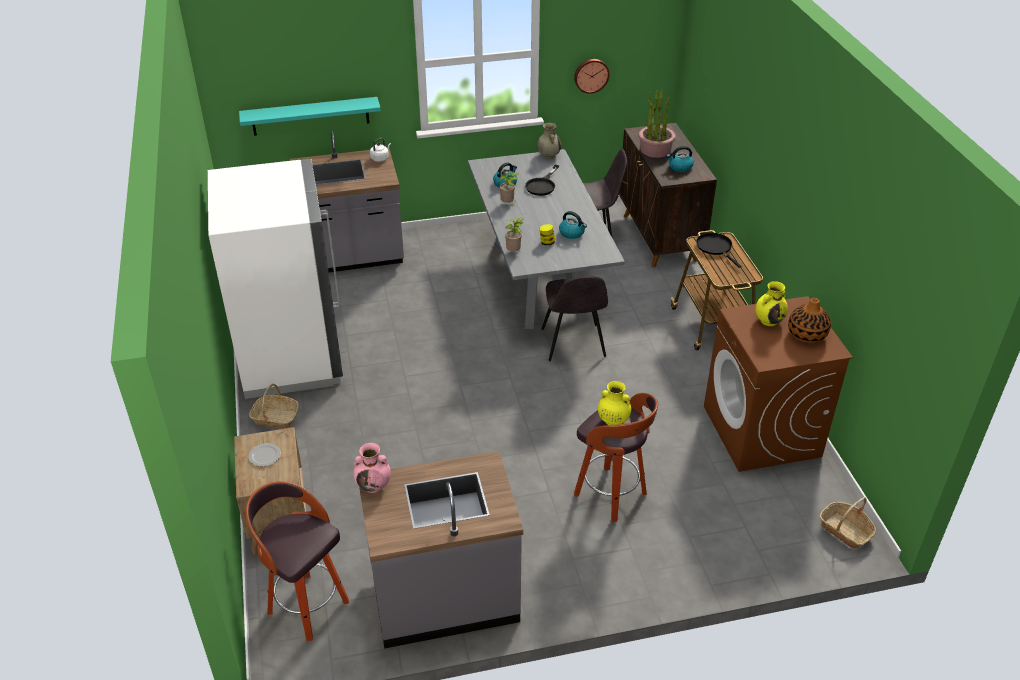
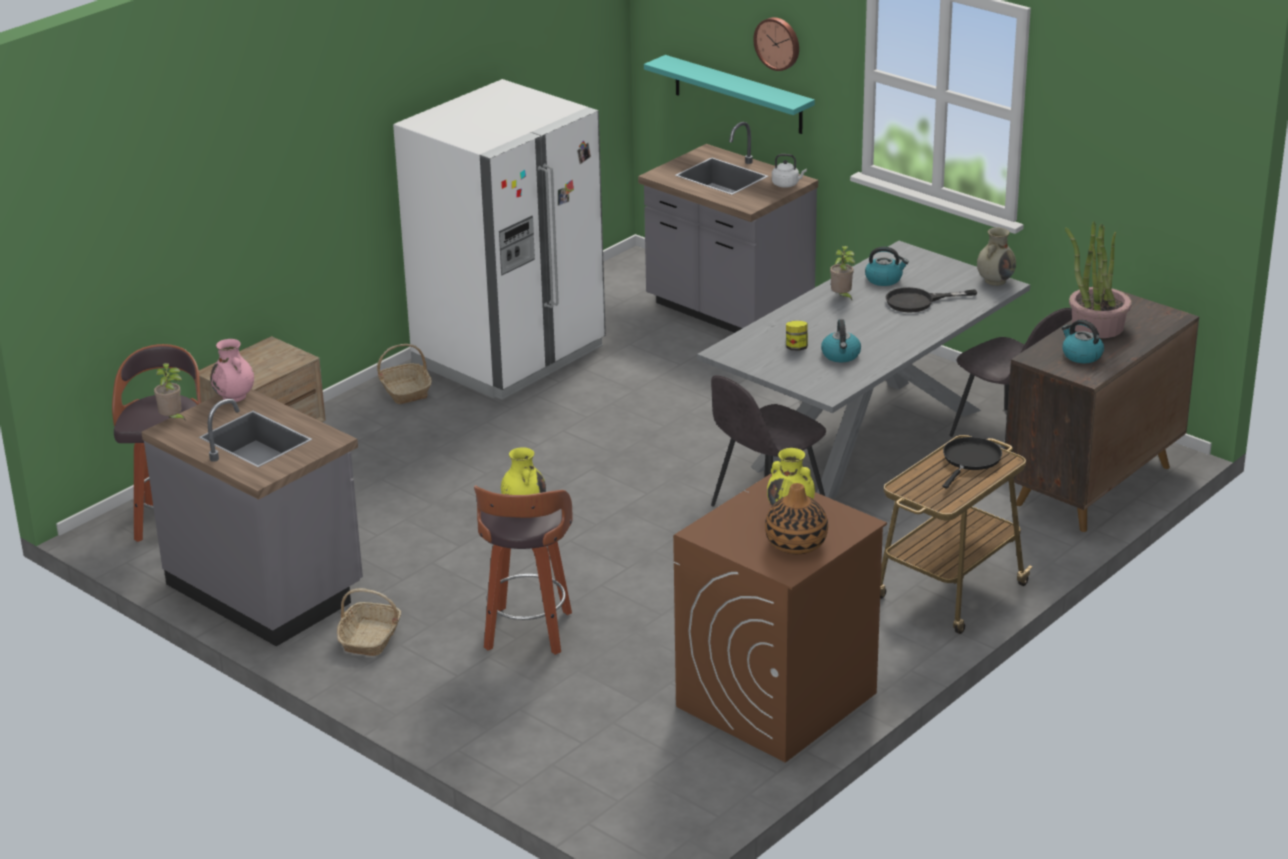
camera: 55 degrees right, 10 degrees down
(264, 455) = (262, 361): plate -> none
(514, 252) = (746, 337): potted plant -> potted plant (172, 419)
(591, 75) = (1094, 184): wall clock -> wall clock (778, 43)
(845, 530) = (662, 821): basket -> basket (370, 638)

